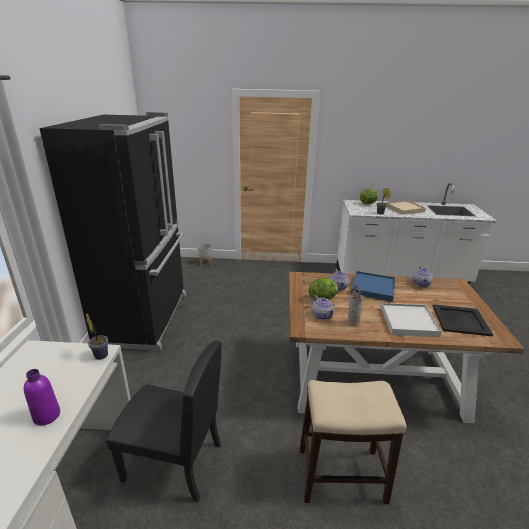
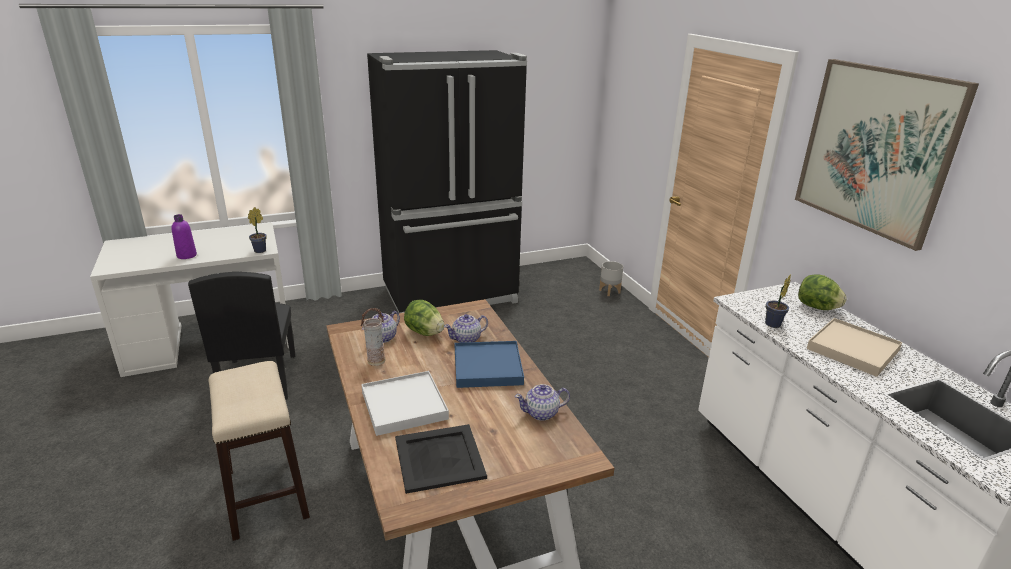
camera: 65 degrees right, 0 degrees up
(373, 128) = (875, 150): none -> picture

